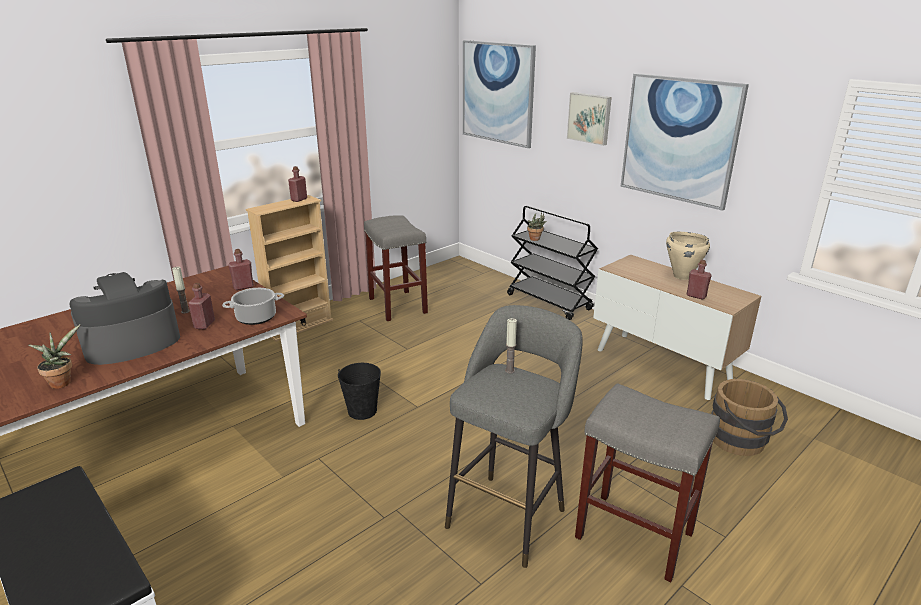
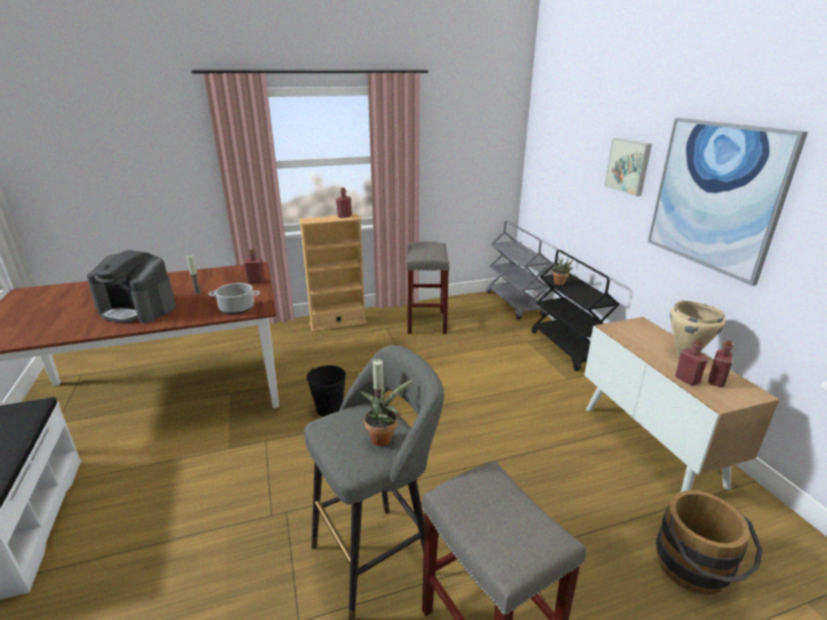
camera: 25 degrees right, 0 degrees up
(62, 382) = (66, 329): potted plant -> potted plant (383, 437)
(131, 342) = (138, 309): coffee machine -> coffee machine turned 150 degrees counterclockwise
(204, 325) = (197, 306): red bottle -> red bottle (716, 381)
(473, 271) = (515, 304): none -> grey cart
(497, 93) = (554, 137): picture -> none

